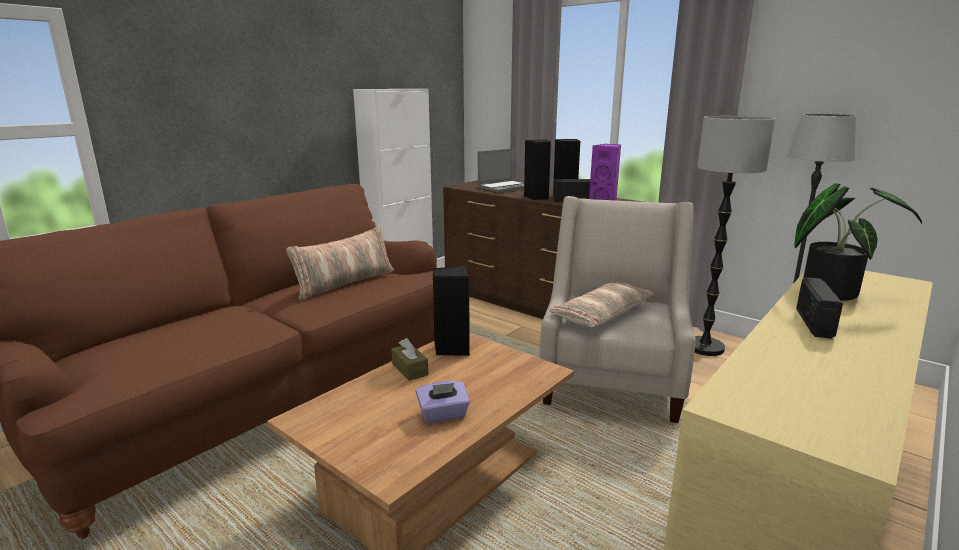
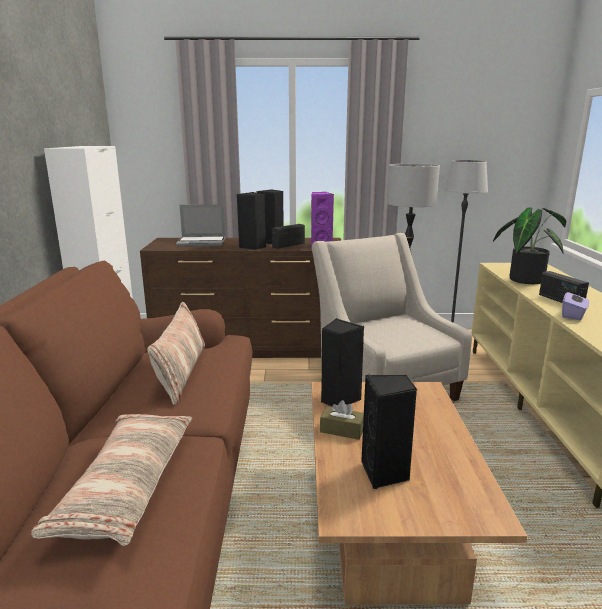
camera: 40 degrees left, 0 degrees up
(378, 410) = (385, 474): none -> black speaker
(443, 415) = (432, 452): purple tissue box -> purple tissue box (573, 315)
(505, 188) = (202, 242): laptop -> laptop turned 75 degrees clockwise
(601, 314) = (390, 334): pillow -> pillow (126, 486)

